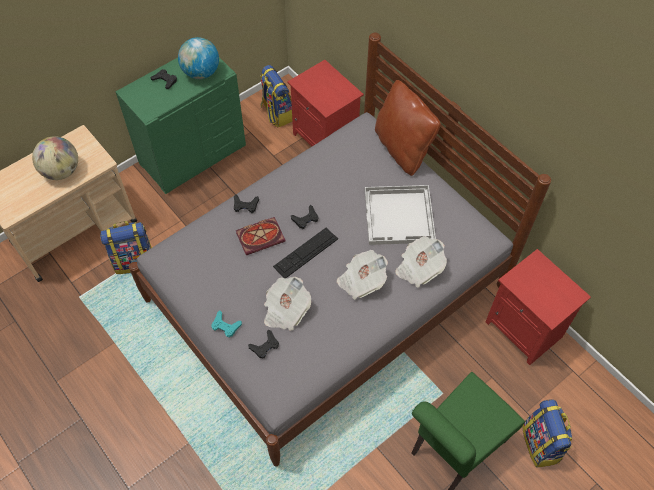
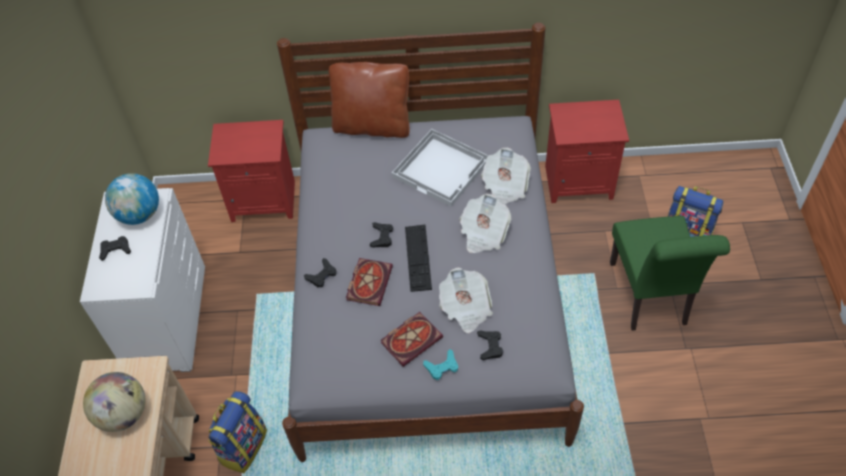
camera: 50 degrees left, 5 degrees down
(192, 154) = (166, 319): green dresser -> white dresser
(234, 292) = (412, 338): none -> book
(276, 113) = (193, 221): backpack -> none

